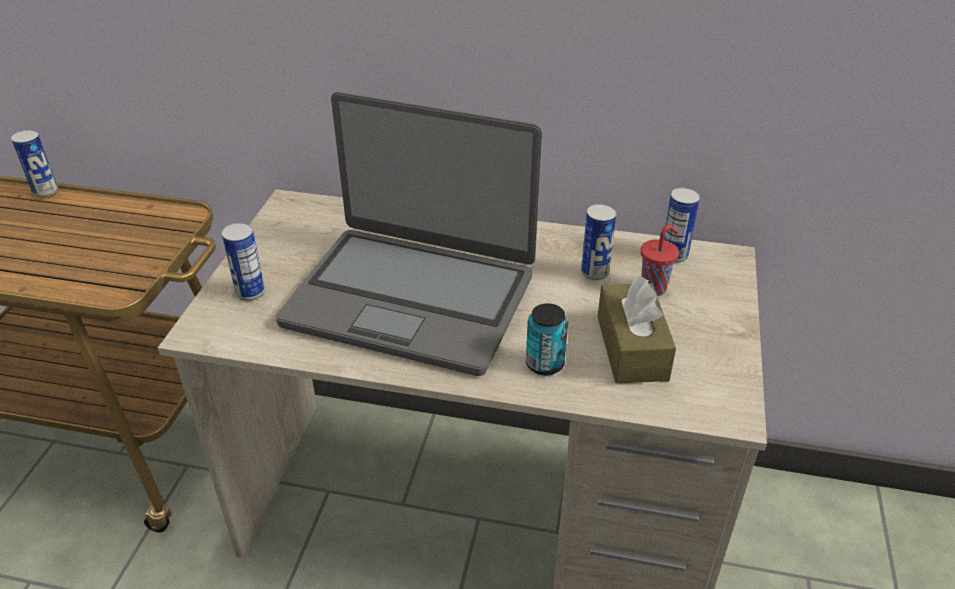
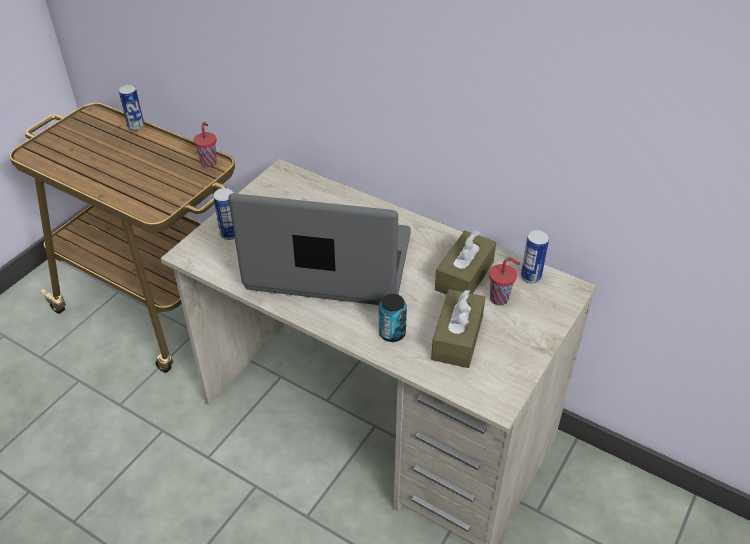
camera: 20 degrees right, 5 degrees up
(175, 214) = (209, 162): none -> red cup
(411, 298) = (329, 263): laptop -> laptop turned 150 degrees clockwise
(594, 272) = (464, 276): can -> brown tissue box

